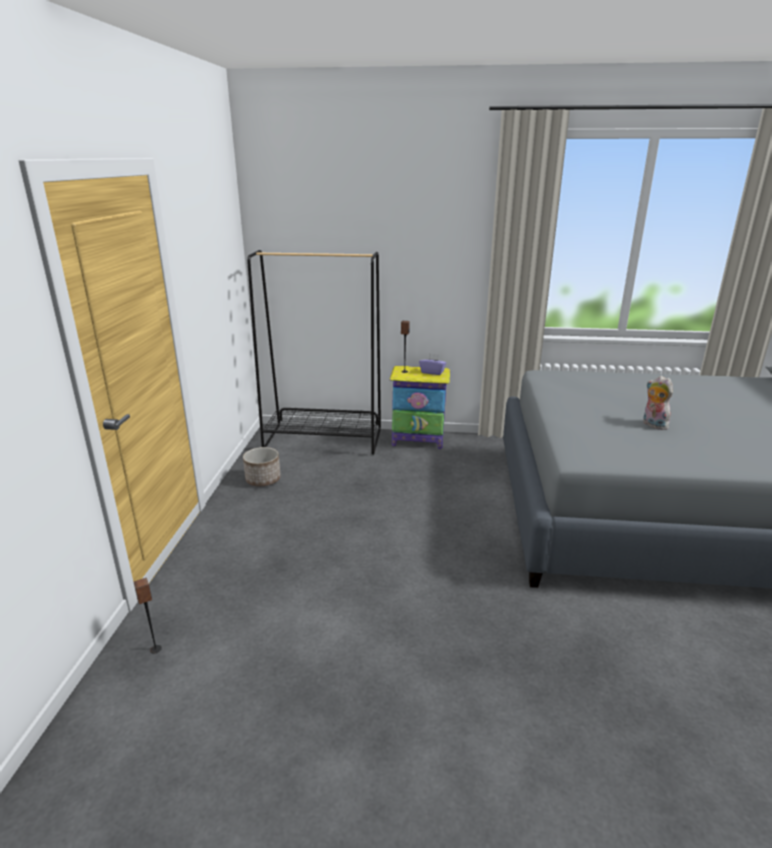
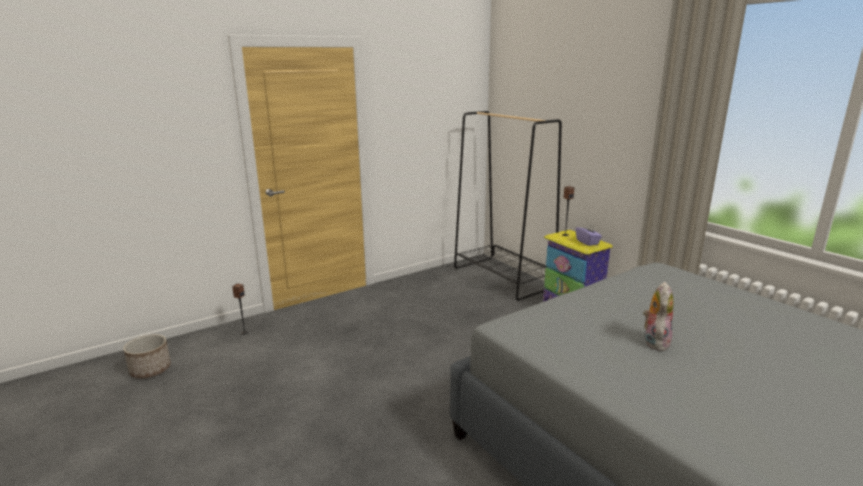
camera: 50 degrees right, 5 degrees down
(263, 480) = (424, 284): planter -> planter (151, 370)

